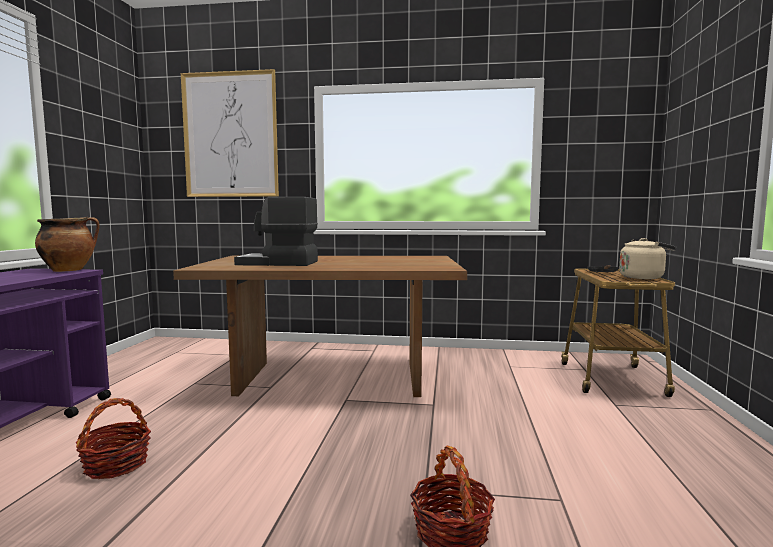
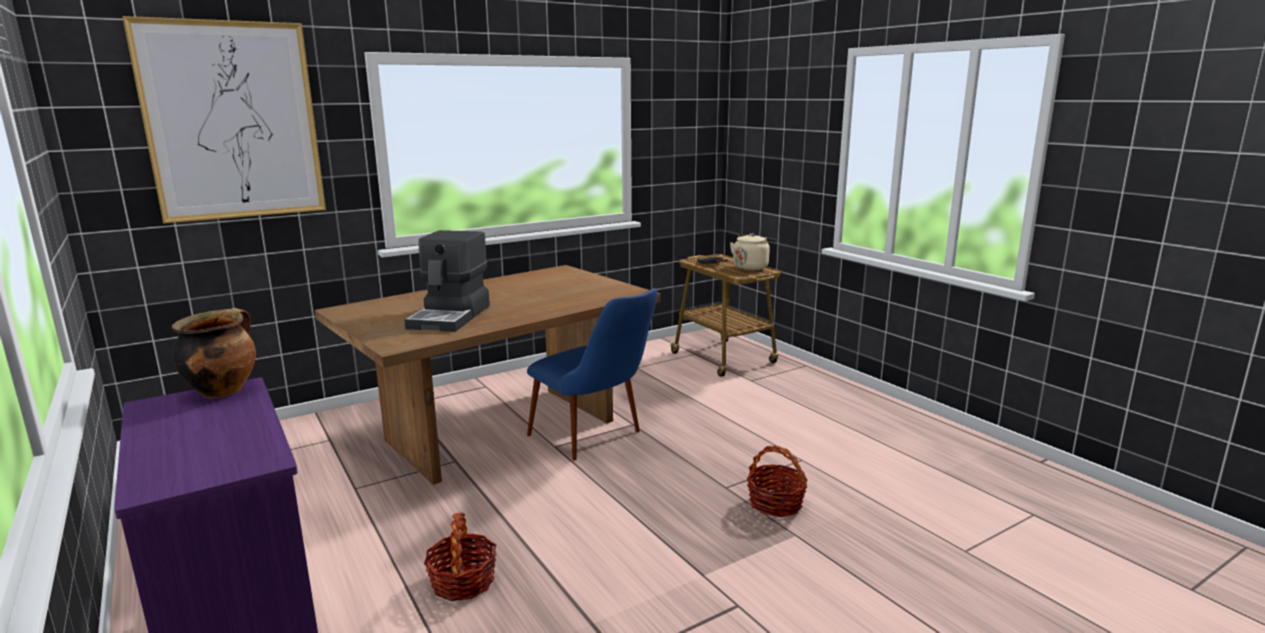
camera: 40 degrees left, 10 degrees up
(278, 263) = (451, 316): coffee machine -> coffee machine turned 45 degrees counterclockwise
(384, 405) = (596, 439): none -> blue chair

